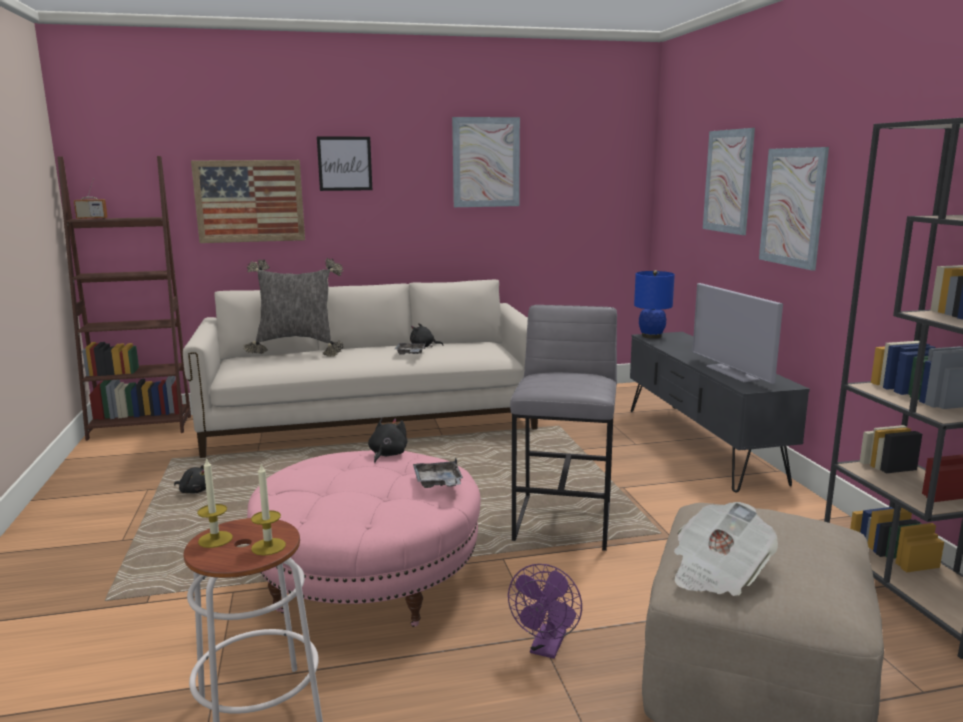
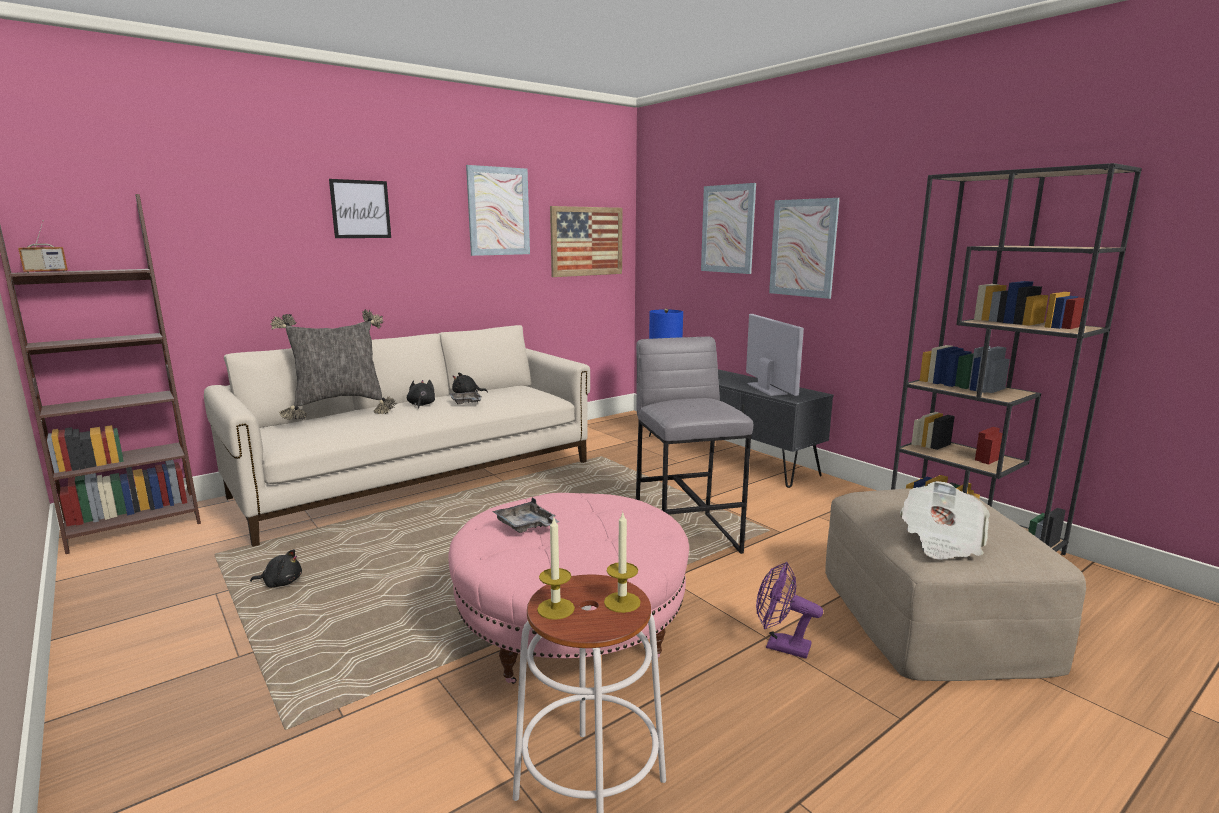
camera: 25 degrees left, 0 degrees up
(249, 201) = (254, 249): picture -> picture (586, 241)
(387, 454) = (560, 498): black plush toy -> black plush toy (421, 405)
(438, 483) = (644, 514): grey tray -> grey tray (526, 526)
(546, 648) = (780, 646): purple fan -> purple fan turned 120 degrees clockwise
(733, 373) = (766, 389): television -> television turned 150 degrees counterclockwise

